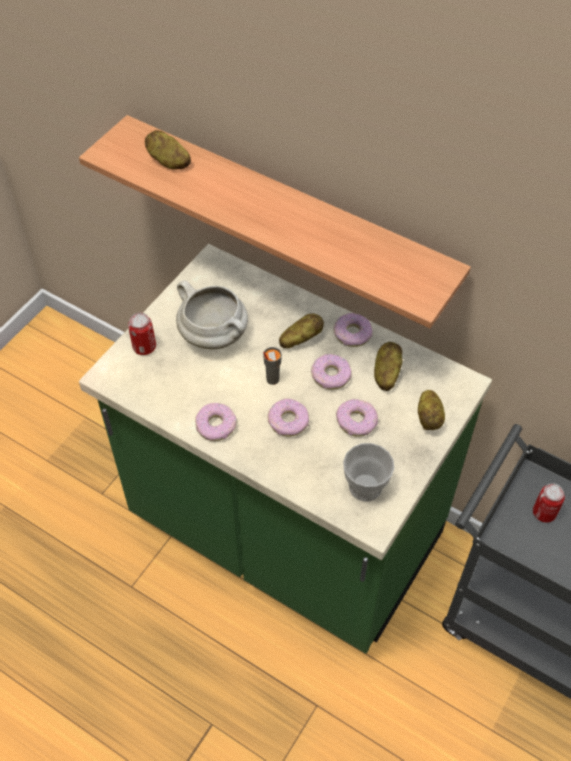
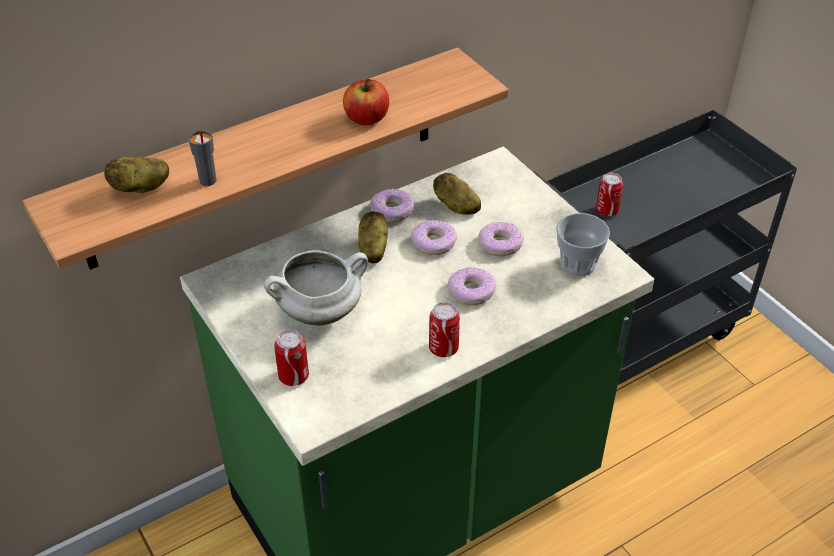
camera: 65 degrees left, 10 degrees down
(216, 425) = (443, 348): donut -> can
(272, 379) = (410, 286): grey cup -> grey cup (207, 181)
(324, 246) = (366, 118): none -> apple
(429, 417) = (523, 197): potato -> none

